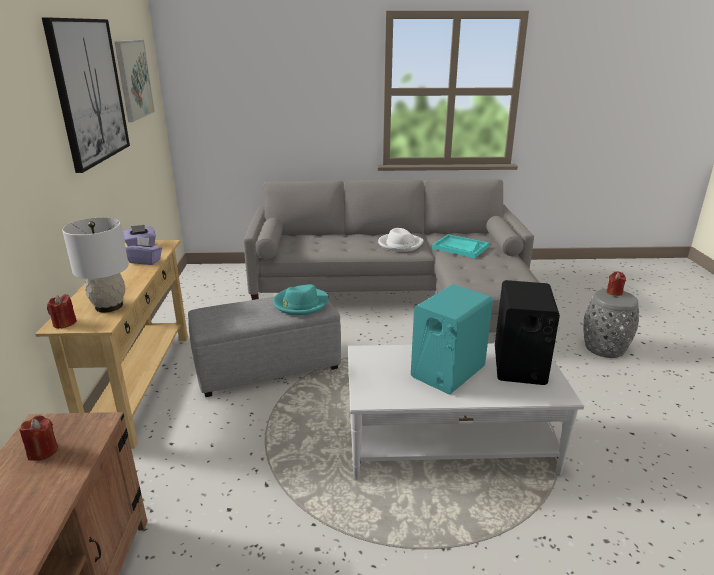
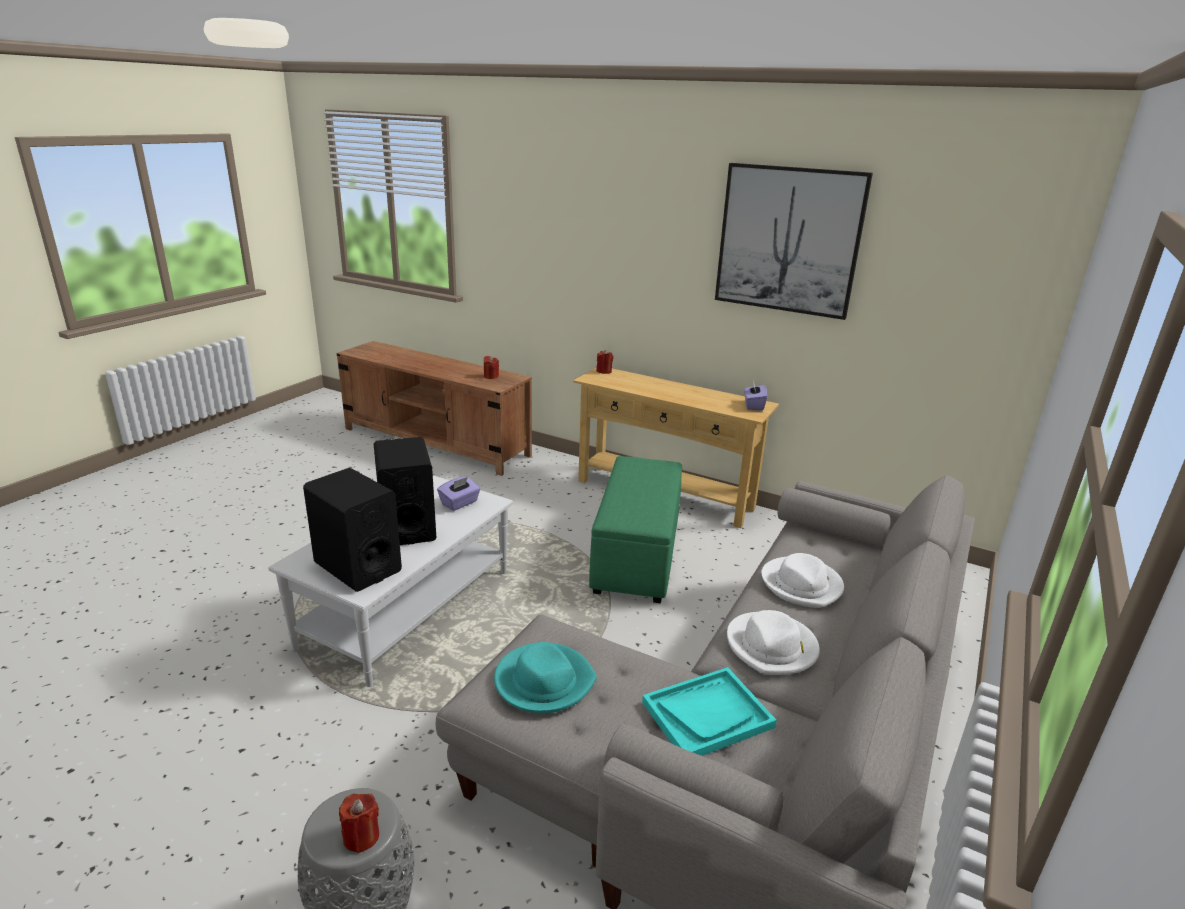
camera: 120 degrees right, 0 degrees up
(109, 306) = (617, 383): white table lamp -> none
(134, 79) = (939, 257): picture -> none
(145, 261) = (706, 402): purple tissue box -> purple tissue box (460, 503)
(269, 367) = (636, 556): grey ottoman -> green ottoman
(300, 303) = (633, 509): turquoise hat -> turquoise hat (543, 681)
(340, 245) = (802, 585): none -> white hat
(448, 372) = (407, 526): turquoise speaker -> black speaker

